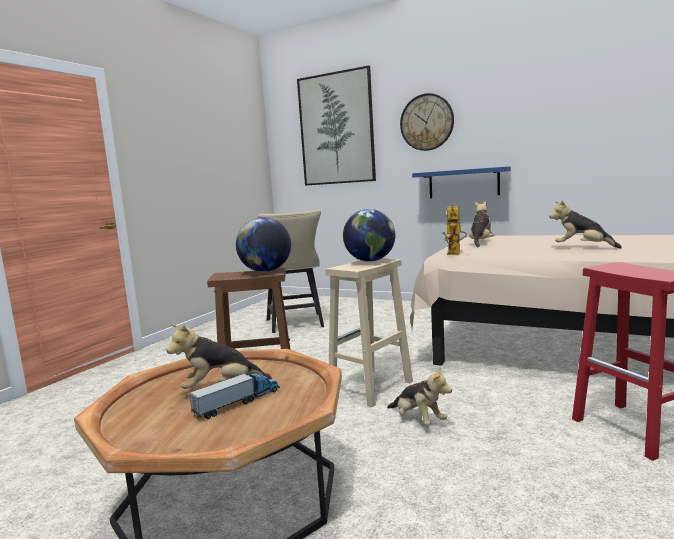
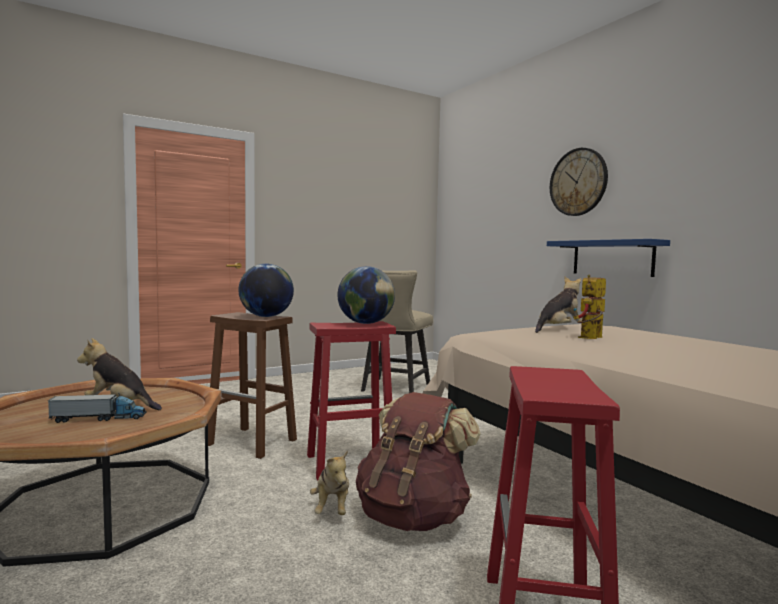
camera: 30 degrees right, 5 degrees down
(336, 129) = (492, 190): picture -> none
(370, 388) = (348, 463): beige stool -> red stool
(455, 254) = (487, 334): toy robot -> toy robot (590, 338)
(477, 404) = (413, 516): none -> brown backpack
(582, 248) = (648, 353): plush toy -> none

